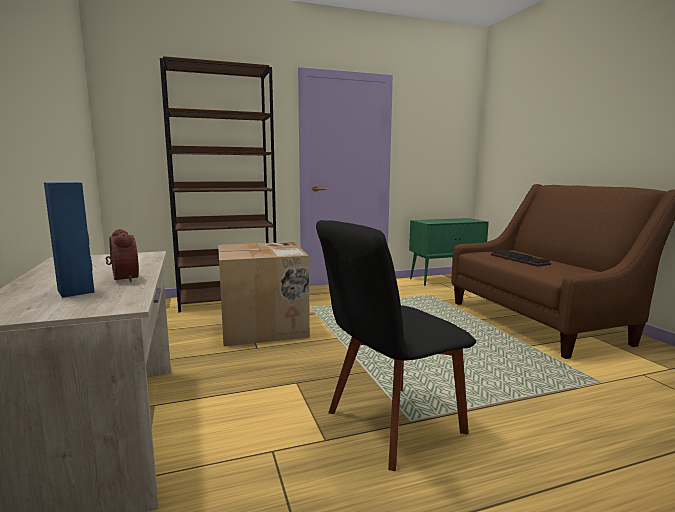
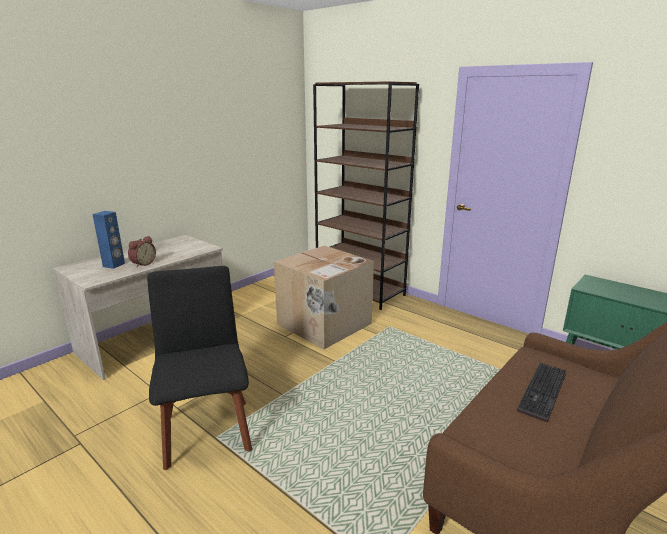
camera: 60 degrees right, 10 degrees up
(389, 425) = (207, 429): black chair -> black chair turned 45 degrees clockwise

